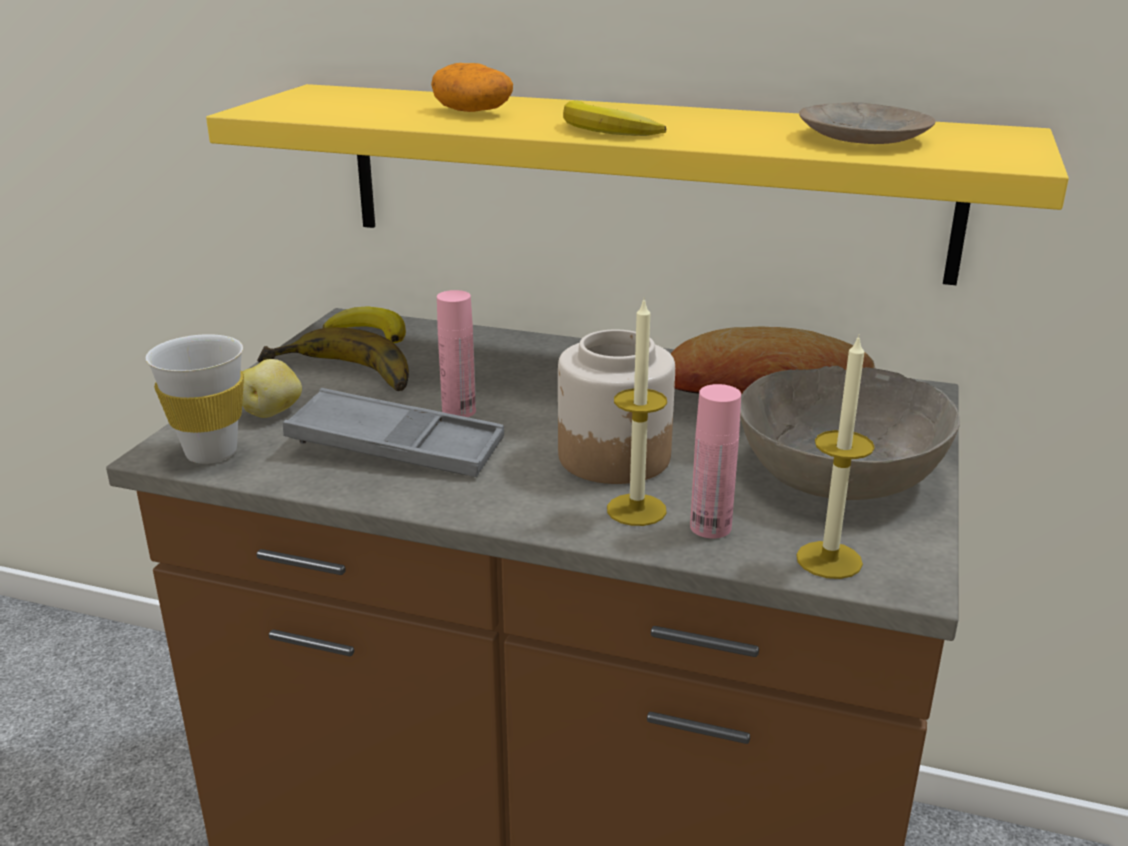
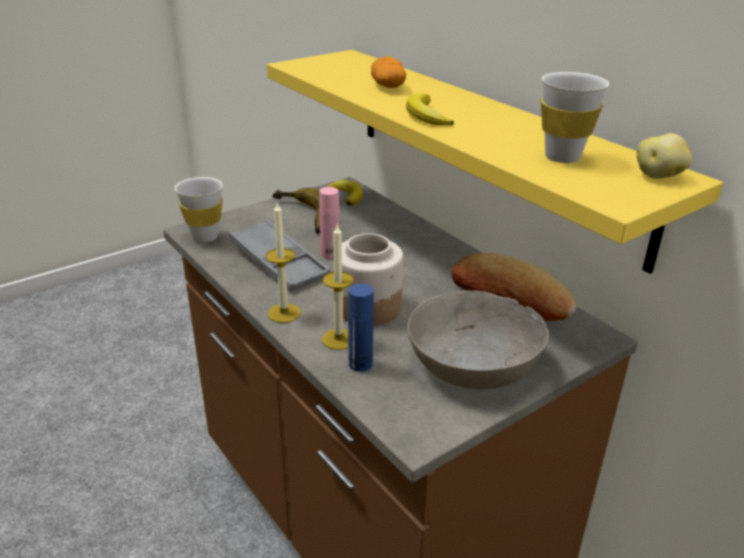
camera: 35 degrees right, 5 degrees up
(272, 412) = (252, 225): potato -> potato (659, 176)
(710, 527) = (360, 364): pink bottle -> blue bottle
(829, 560) = (393, 408): candle -> candle (284, 313)
(863, 137) = (562, 157): beige plate -> white cup

